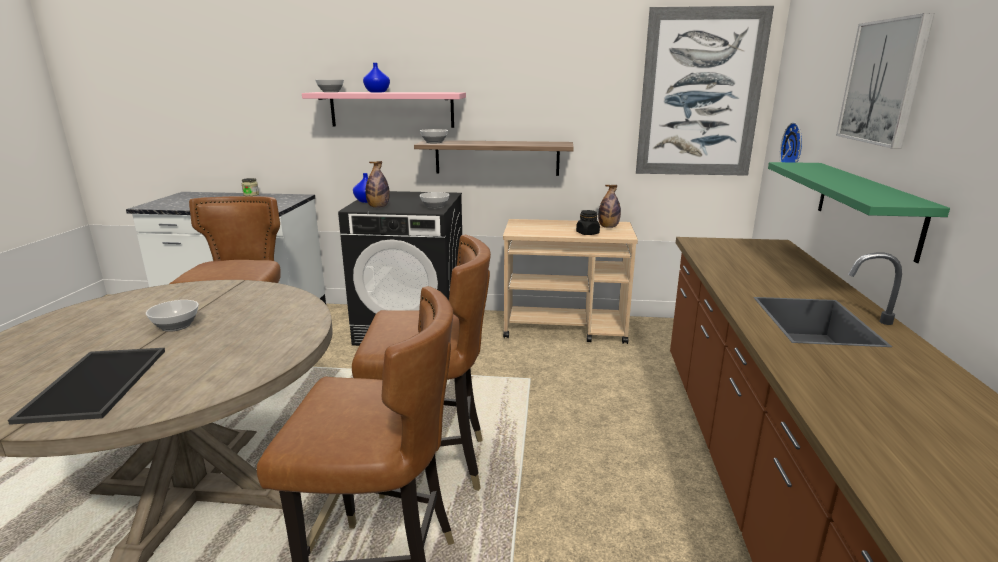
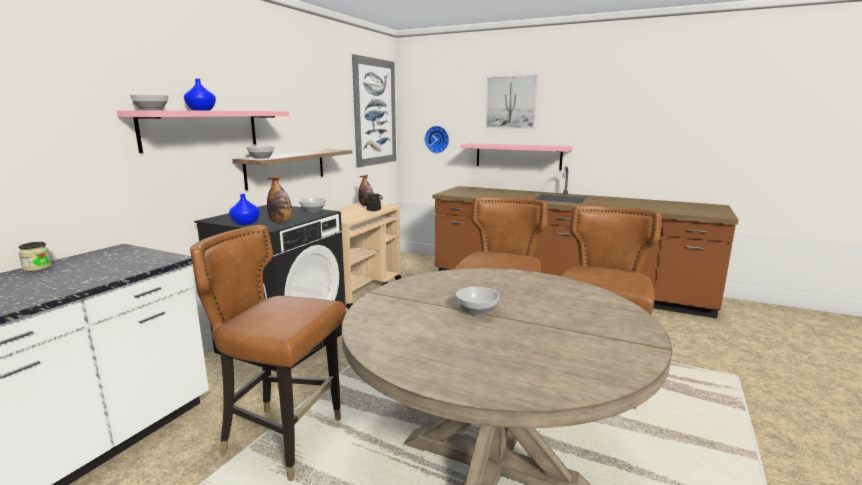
camera: 70 degrees left, 5 degrees down
(94, 383) = (584, 330): tray -> none
(866, 207) = (518, 156): green shelf -> pink shelf

